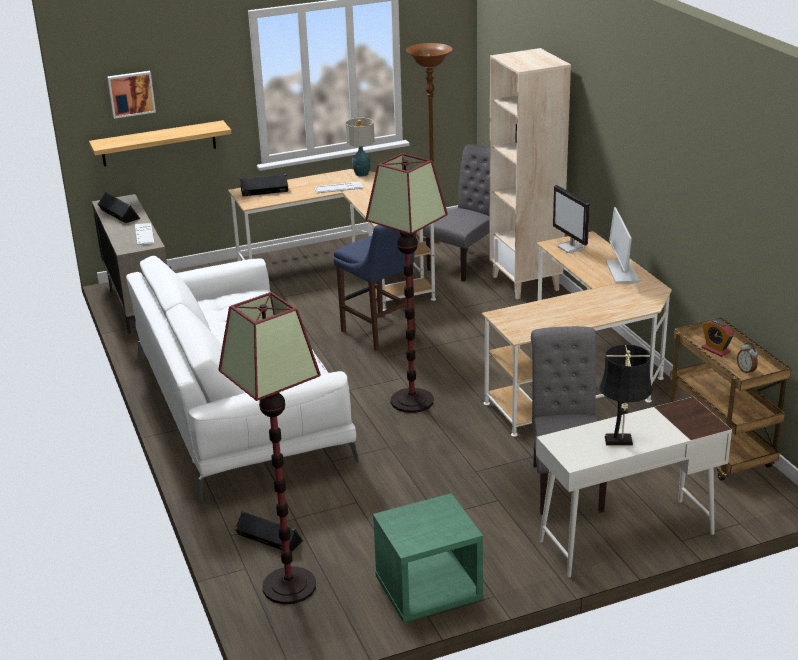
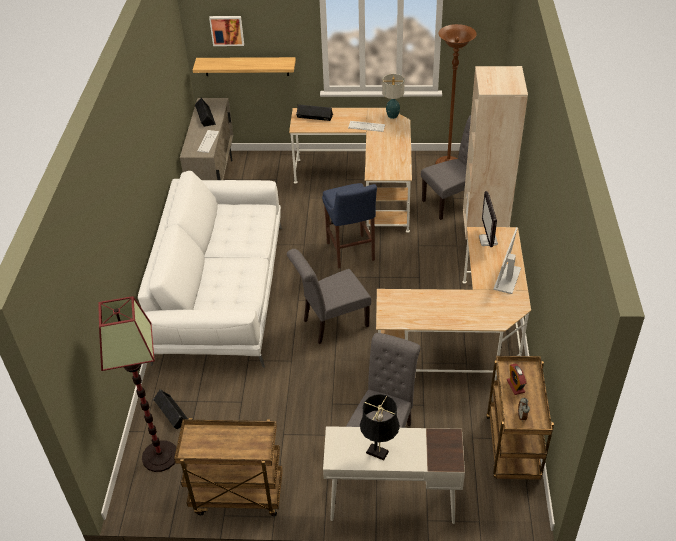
camera: 25 degrees right, 15 degrees up
(411, 401) = (331, 324): floor lamp -> grey chair
(428, 592) = (236, 496): green nightstand -> brown cart

